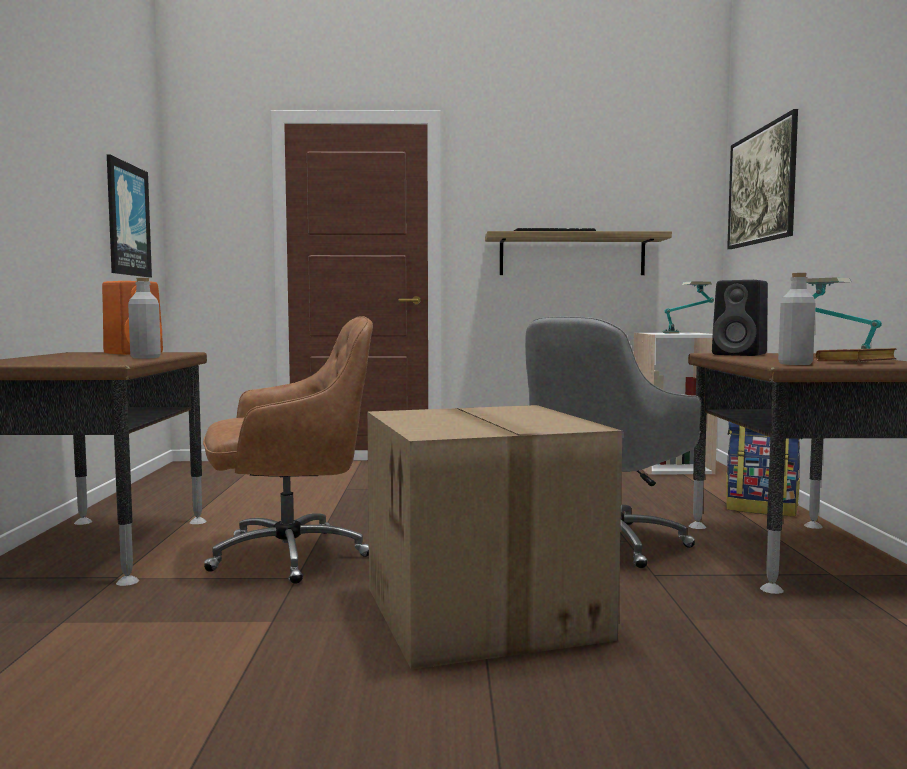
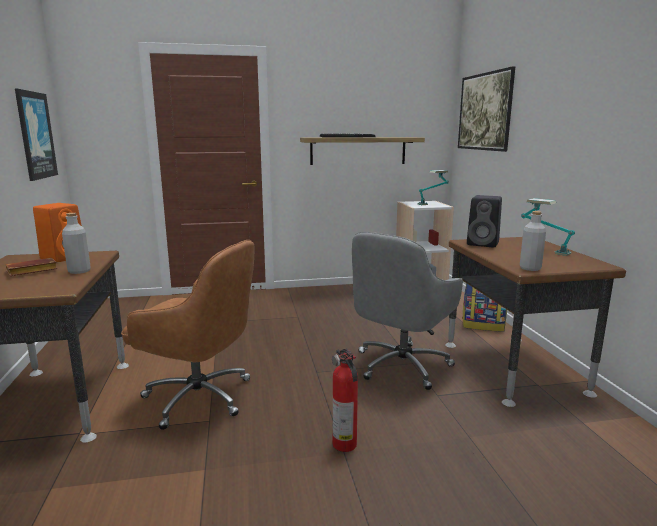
camera: 10 degrees left, 10 degrees up
(289, 556) = (198, 398): brown office chair -> brown office chair turned 45 degrees clockwise
(487, 613) = (345, 445): cardboard box -> fire extinguisher
(856, 362) = (563, 262): brown book -> brown book (31, 272)

